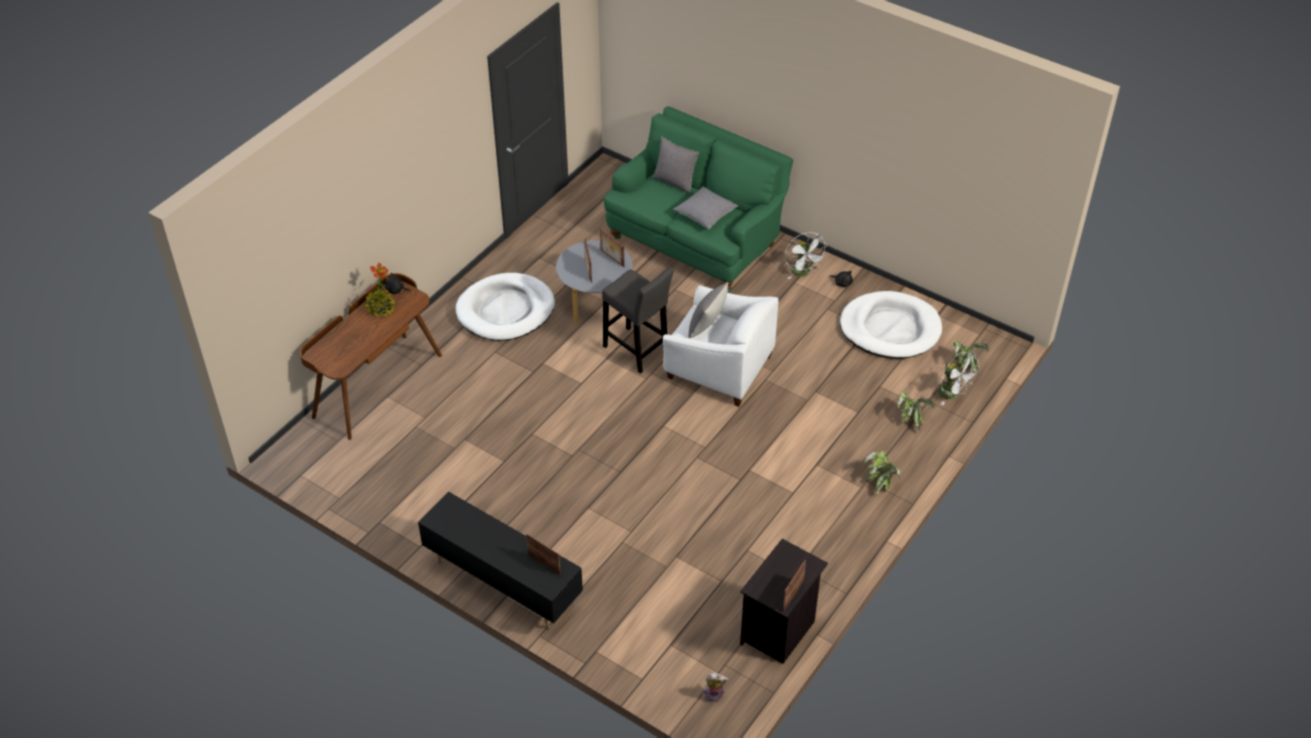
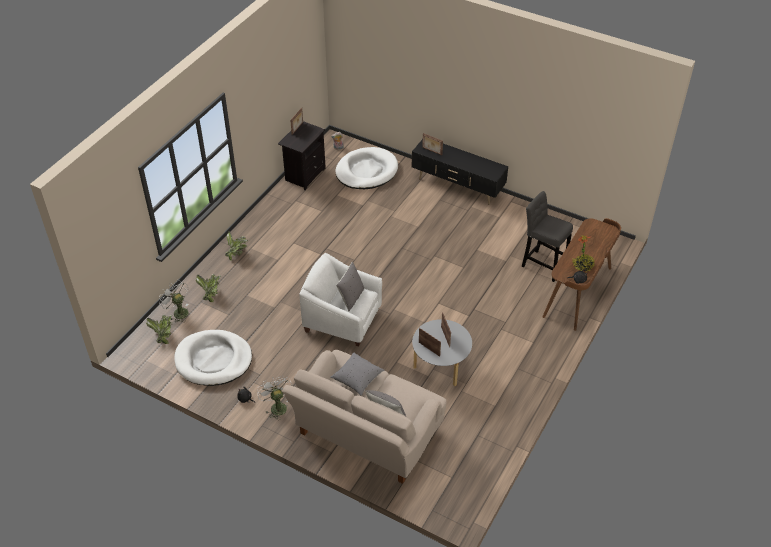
camera: 175 degrees right, 0 degrees up
(506, 310) = (507, 355): white dog bed -> white dog bed (366, 171)
(637, 351) = (402, 329): grey stool -> grey stool (542, 265)
(696, 239) = (366, 434): green sofa -> beige sofa

